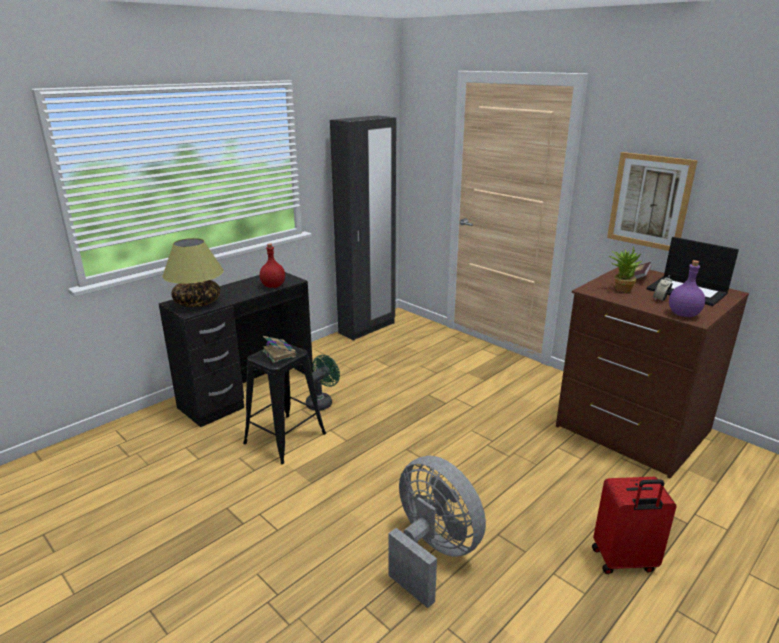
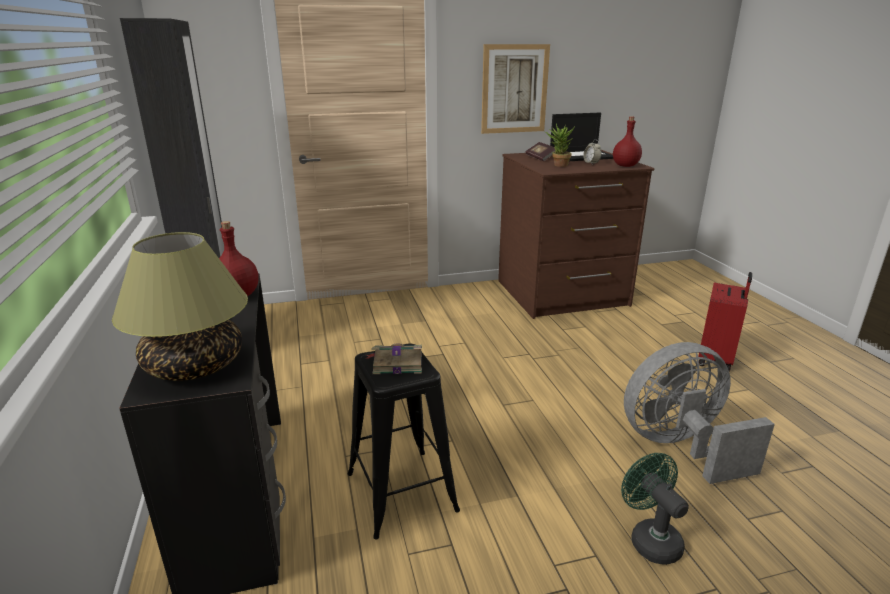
camera: 60 degrees left, 0 degrees up
(322, 402) = (348, 433): green fan -> green fan (650, 538)
(683, 314) = (625, 165): purple bottle -> red bottle

